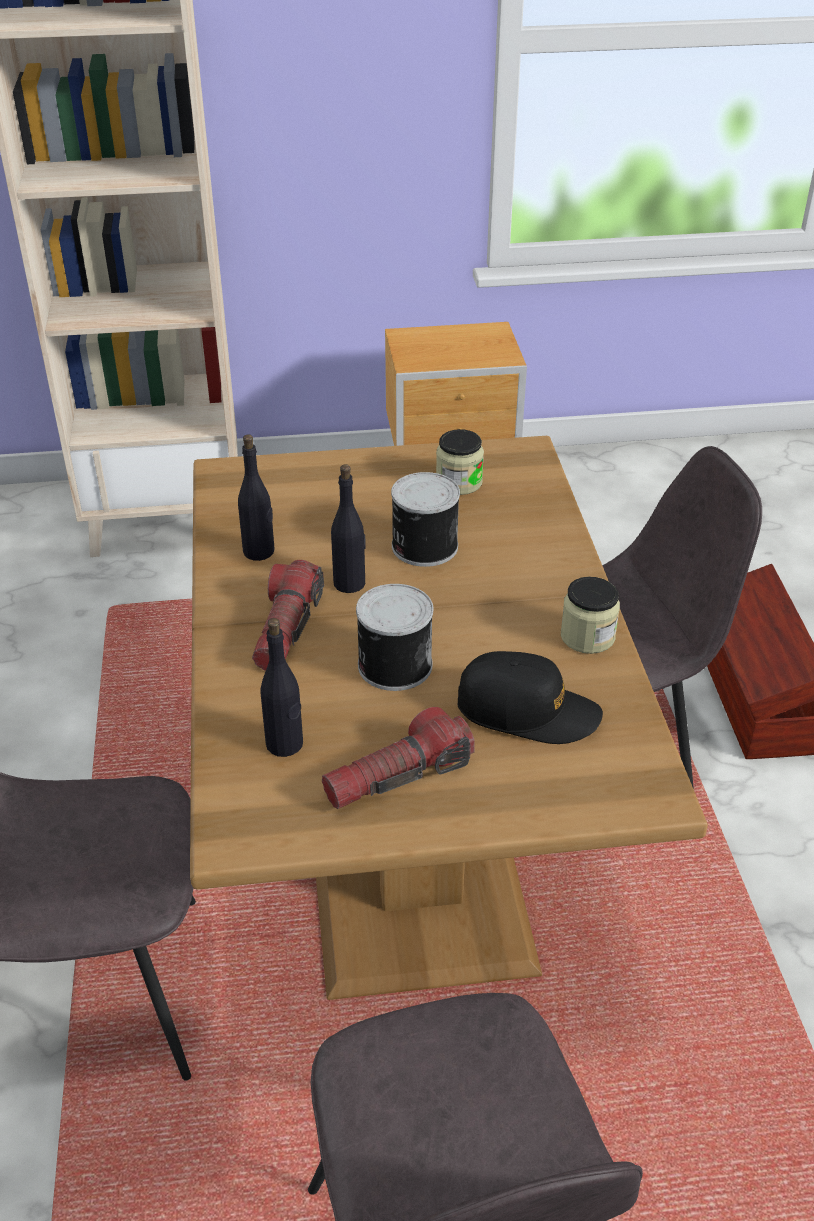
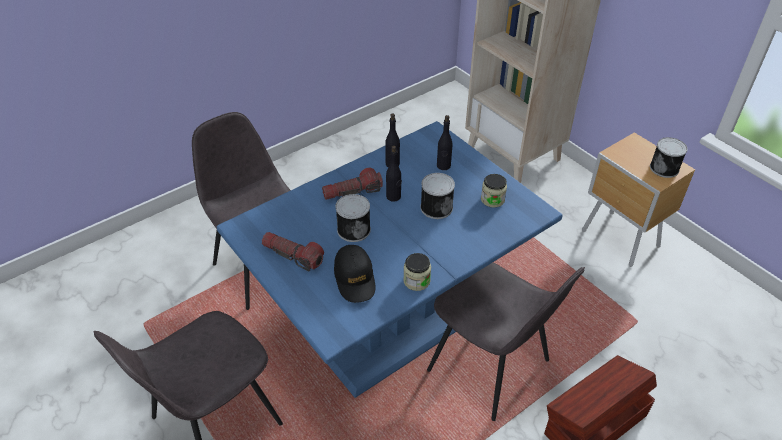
camera: 60 degrees right, 5 degrees up
(285, 744) = (290, 219): black bottle -> black bottle (443, 166)
(406, 846) = (391, 322): brown dining table -> blue dining table
(484, 340) = (665, 168): none -> can

